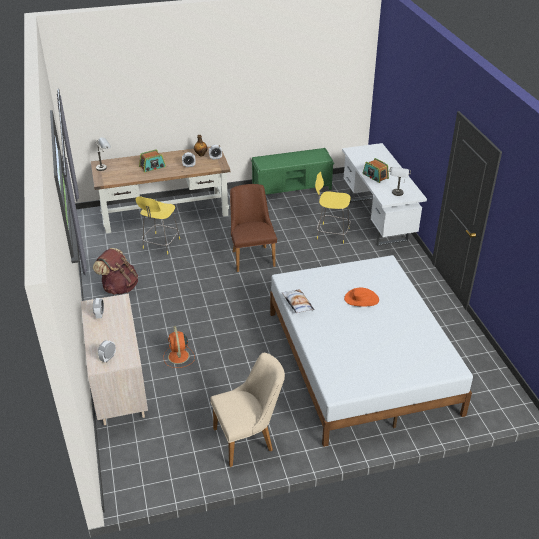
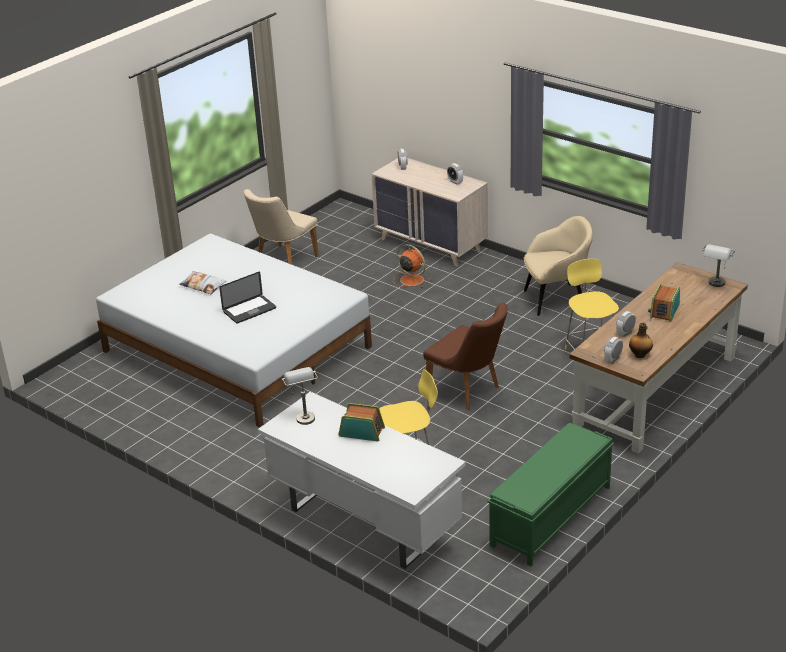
camera: 145 degrees right, 5 degrees down
(119, 287) = (556, 299): brown backpack -> beige armchair
(297, 303) = (310, 281): pillow -> pillow (203, 286)
(361, 299) = (249, 310): orange hat -> laptop

